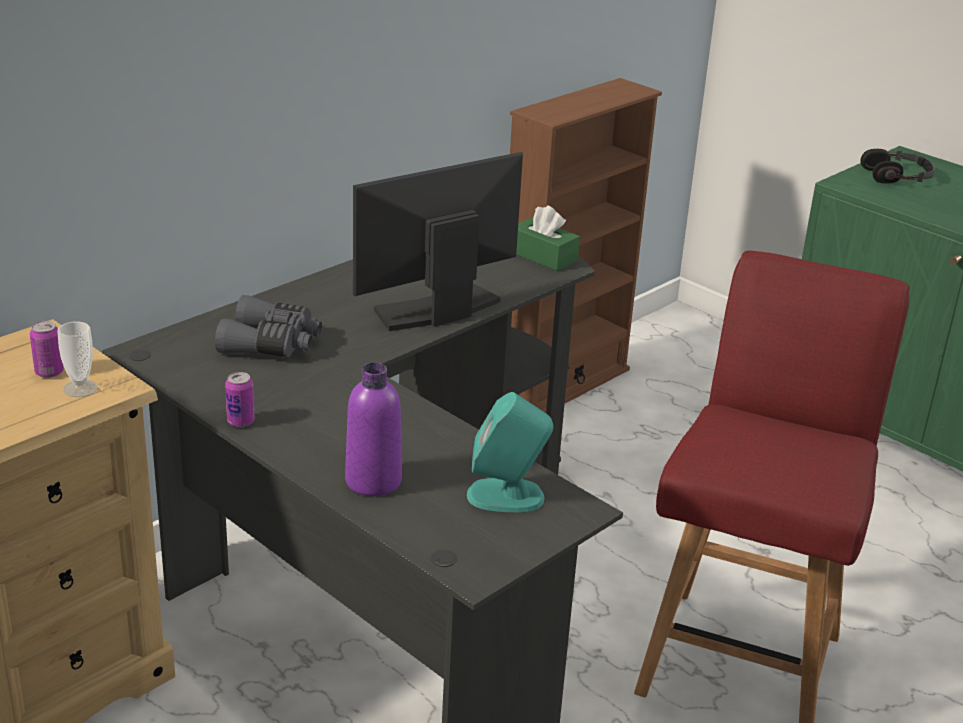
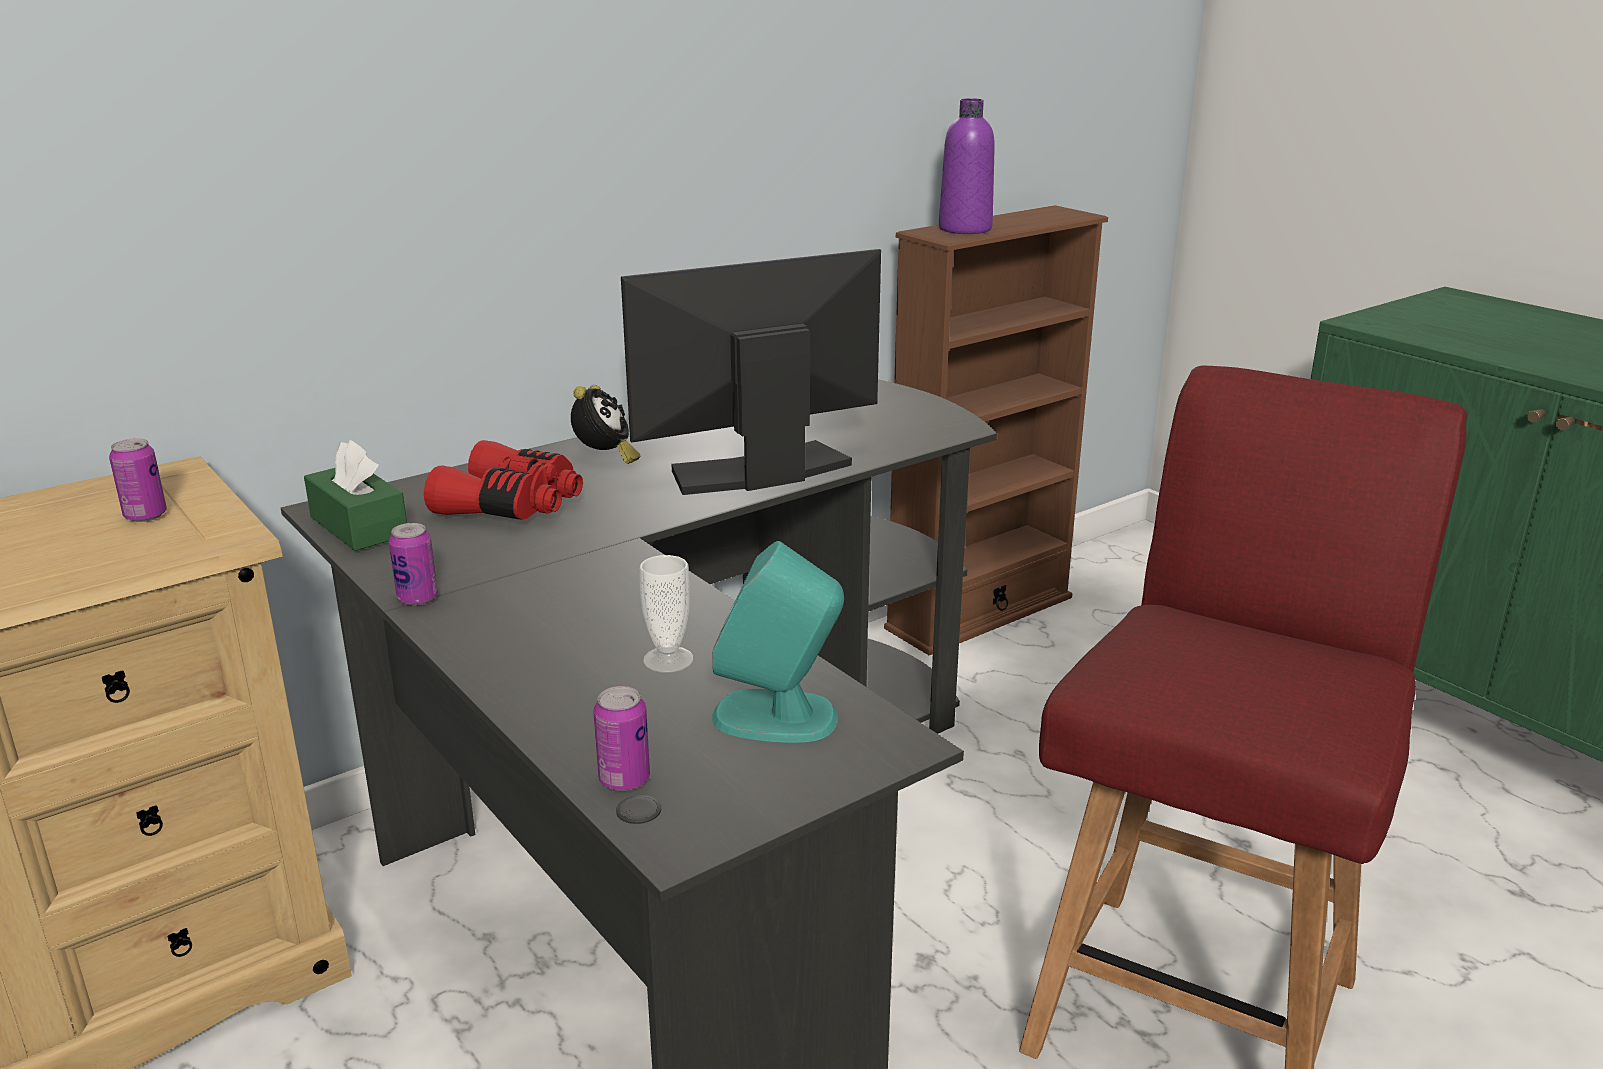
camera: 10 degrees right, 5 degrees down
(80, 388) = (173, 536): cup -> cup (668, 660)
(272, 344) = (513, 505): grey binoculars -> red binoculars
(321, 301) = (605, 458): none -> alarm clock
(373, 481) = (574, 686): purple bottle -> purple bottle (965, 229)
(429, 540) = (624, 780): none -> can
(542, 256) = (927, 416): green tissue box -> green tissue box (359, 526)
(896, 176) = (1440, 315): headphones -> none

